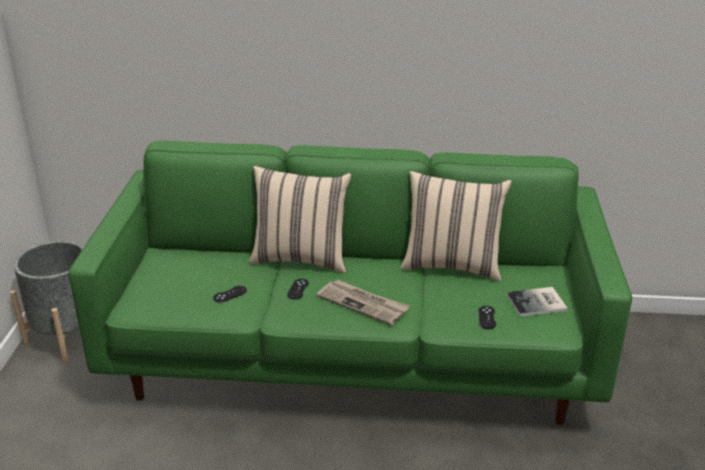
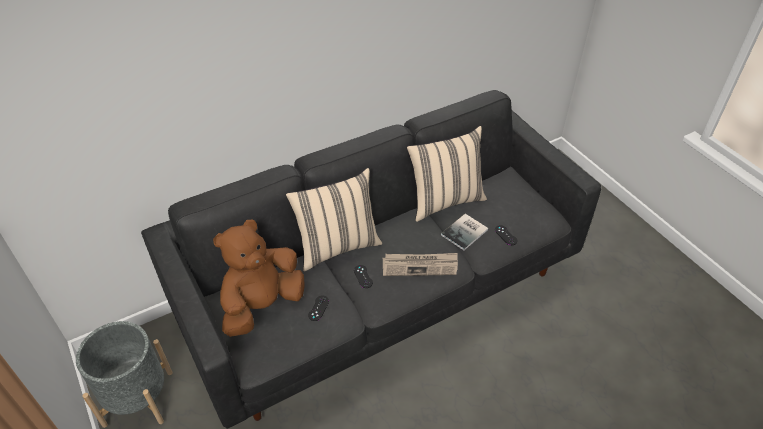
camera: 35 degrees left, 15 degrees up
(186, 272) = (262, 305): none -> brown plush toy
(353, 360) = (382, 296): green sofa -> black sofa
(538, 303) = (524, 207): book -> book (466, 232)

